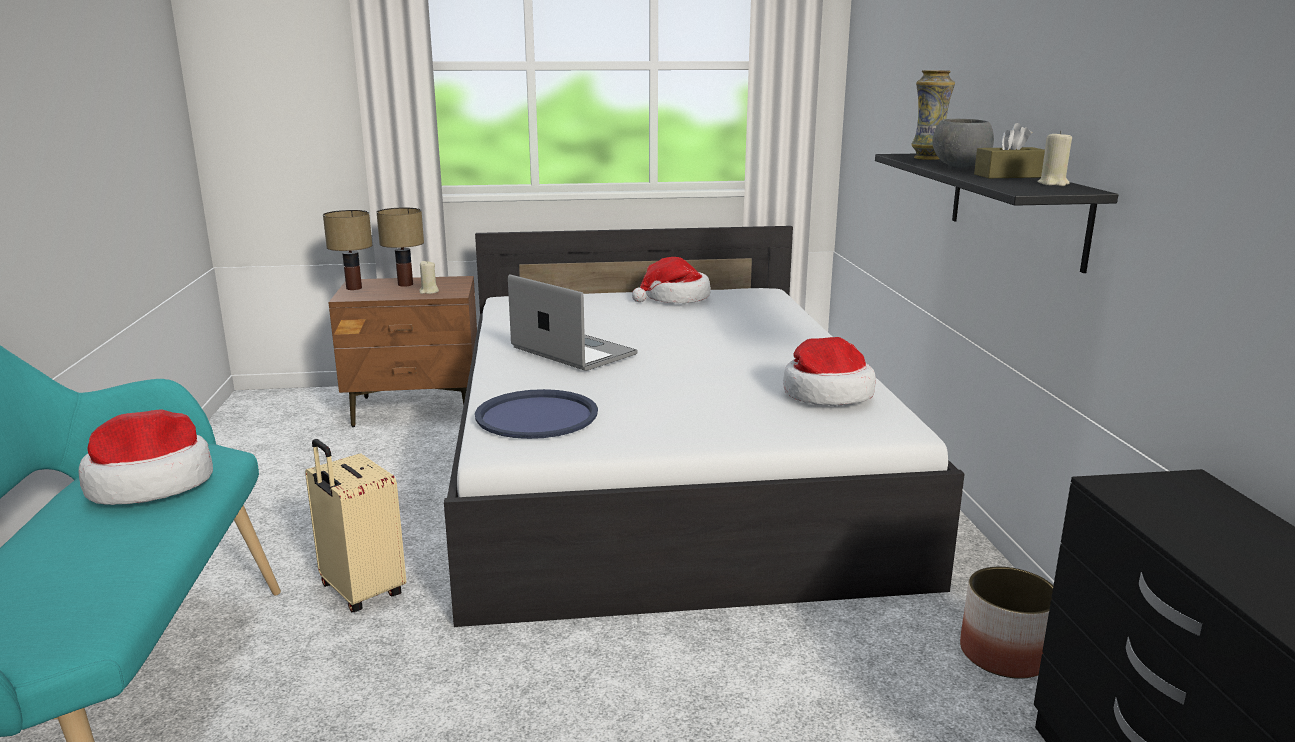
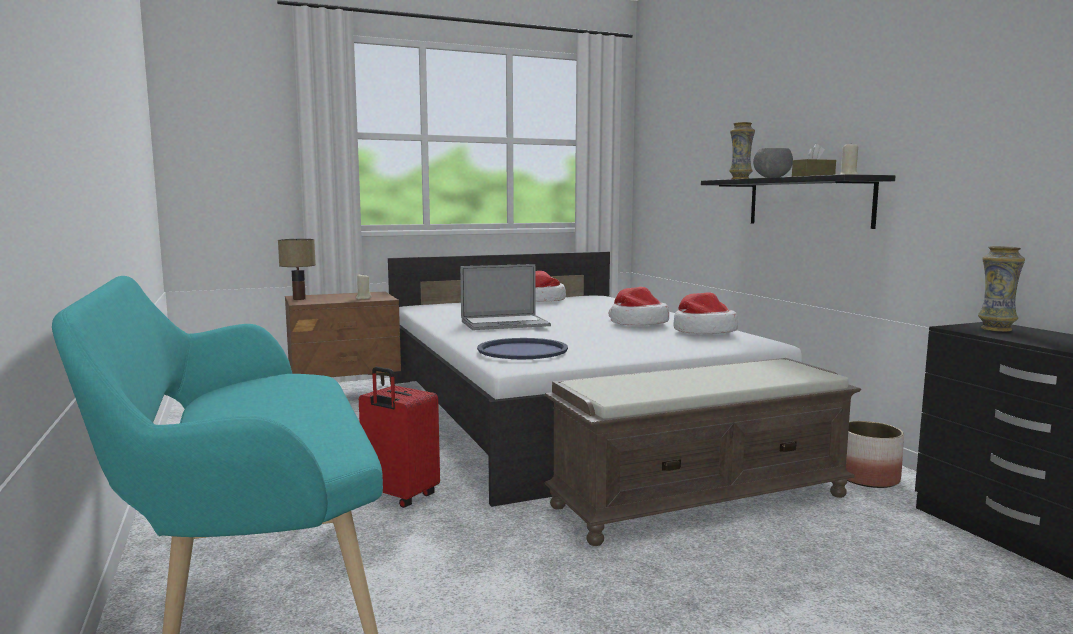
camera: 15 degrees left, 10 degrees down
(151, 484) = (278, 391): hat -> hat (637, 323)
(360, 592) = (399, 496): beige suitcase -> red suitcase
(406, 284) = (339, 296): table lamp -> none
(573, 351) = (505, 323): laptop -> laptop turned 135 degrees clockwise
(728, 658) = (701, 500): none -> brown bench
(1177, 499) = (996, 329): none -> vase

